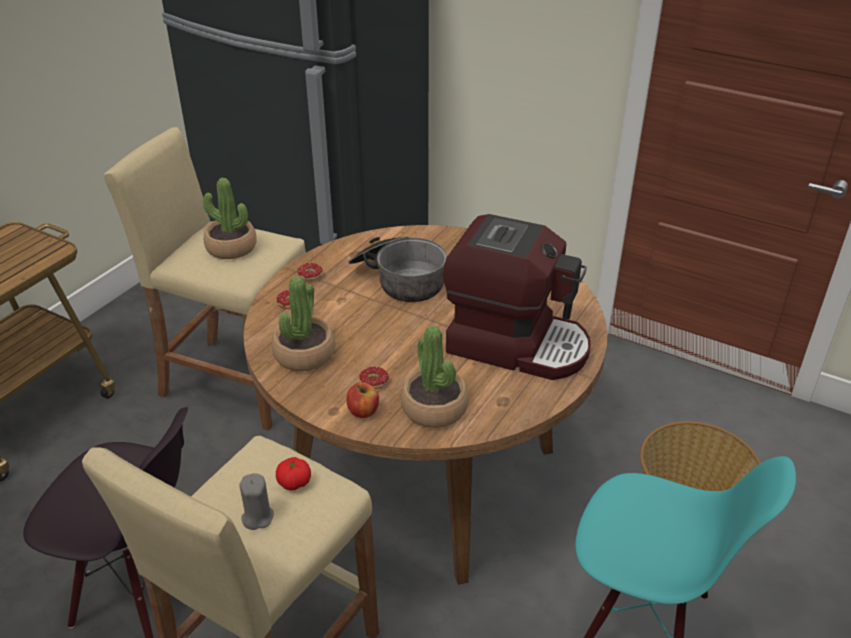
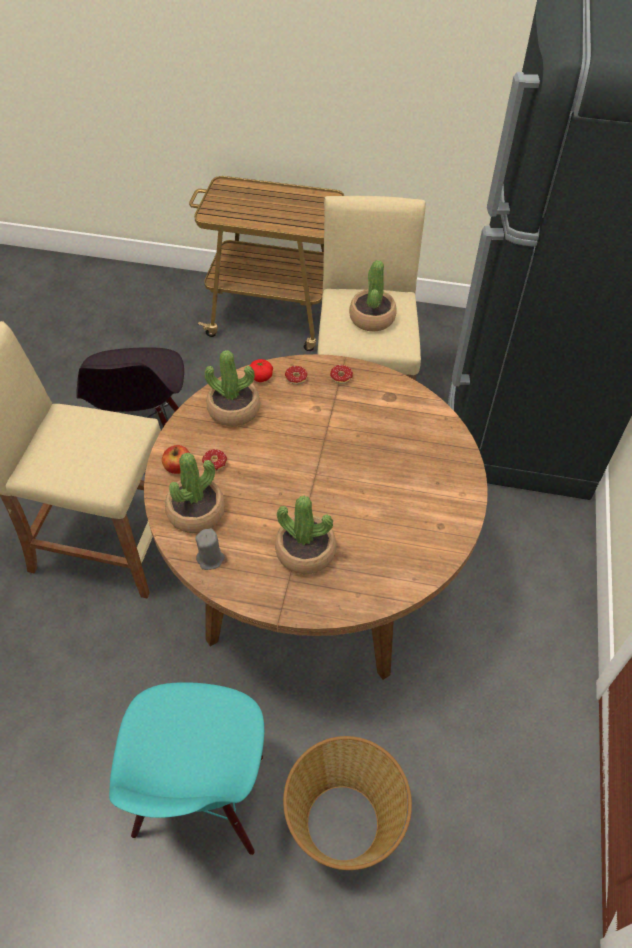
camera: 70 degrees right, 15 degrees up
(257, 517) = (70, 447): grey candle -> grey candle (210, 559)
(294, 482) = (107, 455): tomato -> tomato (260, 377)
(400, 280) = (364, 439): cooking pot -> none
(516, 344) = (305, 551): coffee machine -> potted plant

